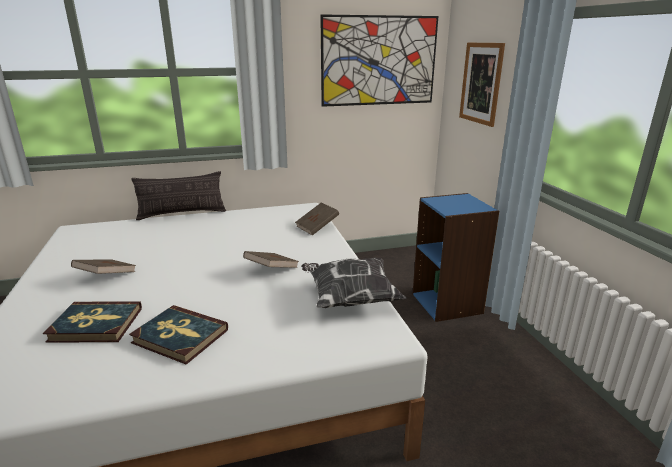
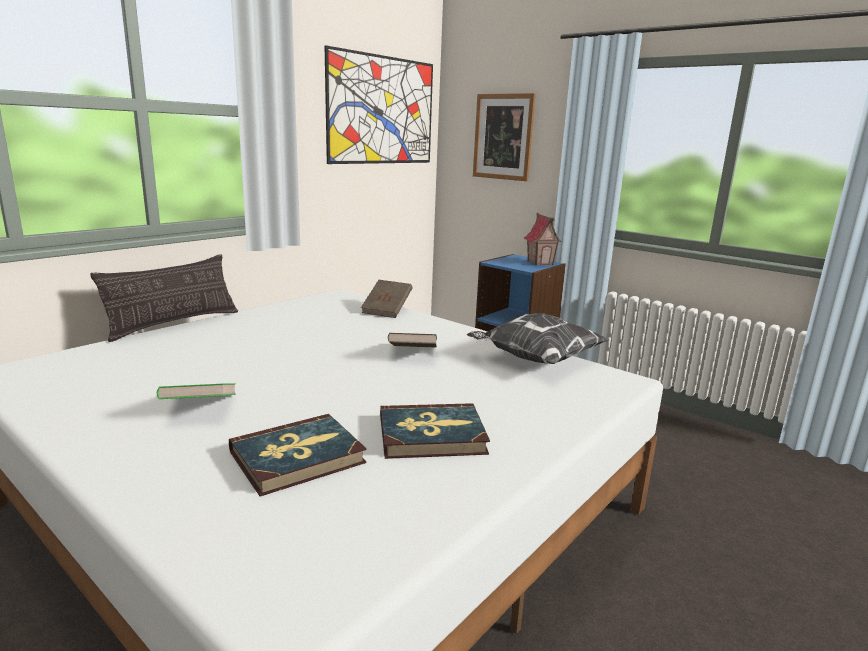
camera: 35 degrees left, 5 degrees down
(106, 277) = (200, 409): brown book -> green book
(474, 206) = (540, 263): none -> toy house

